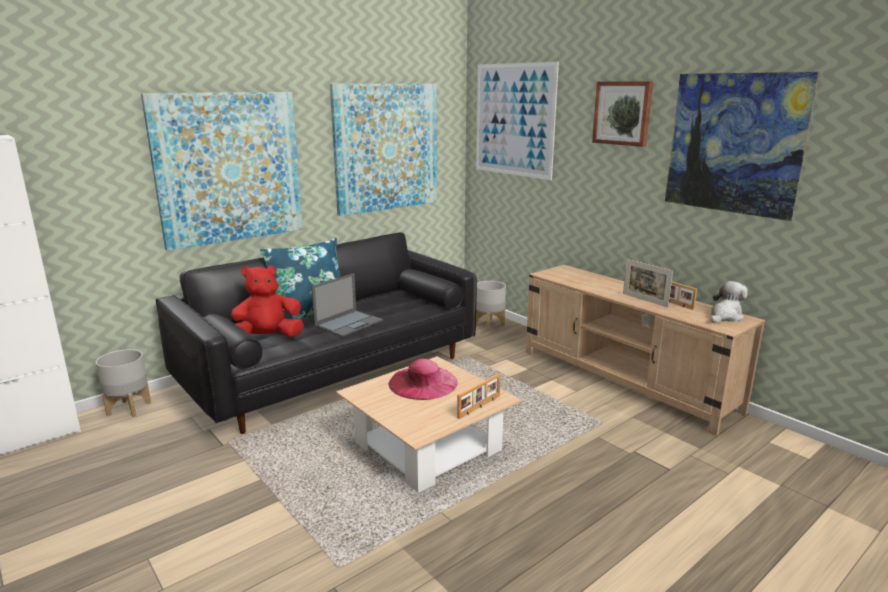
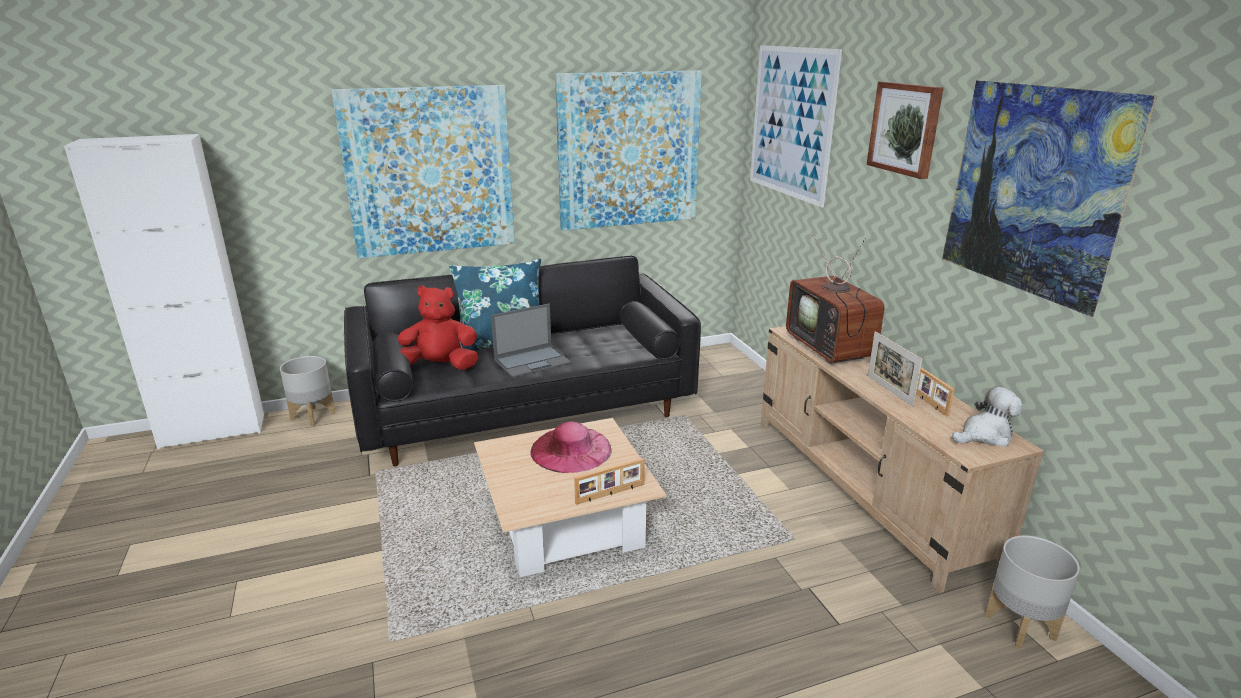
camera: 20 degrees right, 5 degrees up
(489, 324) = (741, 378): grey planter -> grey planter (1020, 626)
(585, 281) = (833, 349): none -> television

